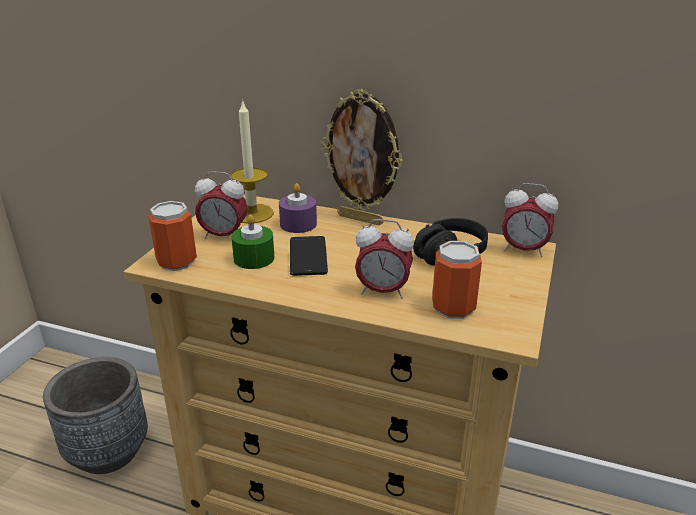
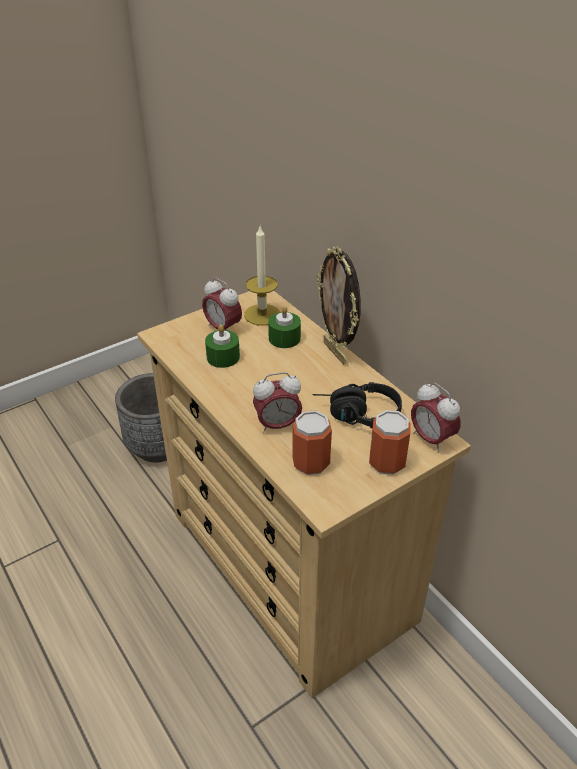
camera: 35 degrees right, 10 degrees up
(177, 262) = (173, 339): can -> can (387, 462)
(298, 224) = (284, 338): purple candle -> green candle
(308, 256) = (260, 371): phone -> none
(382, 291) = (277, 425): alarm clock -> alarm clock turned 60 degrees counterclockwise

